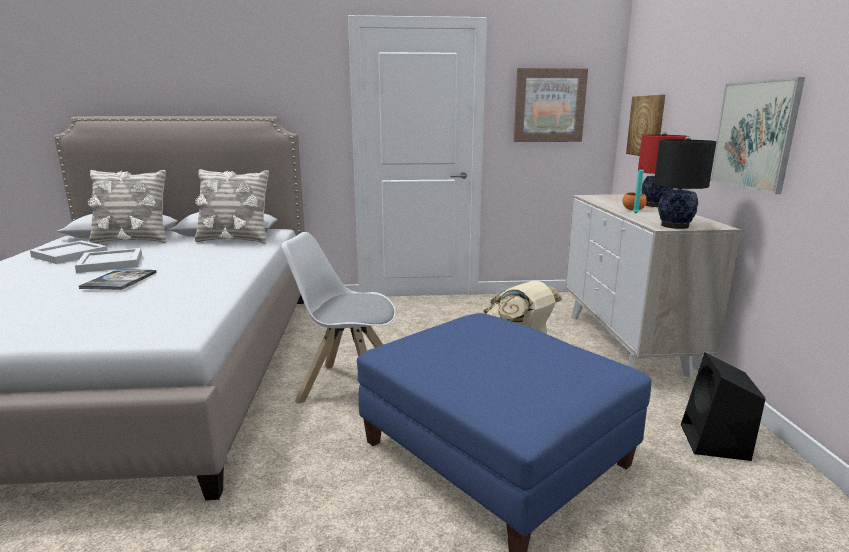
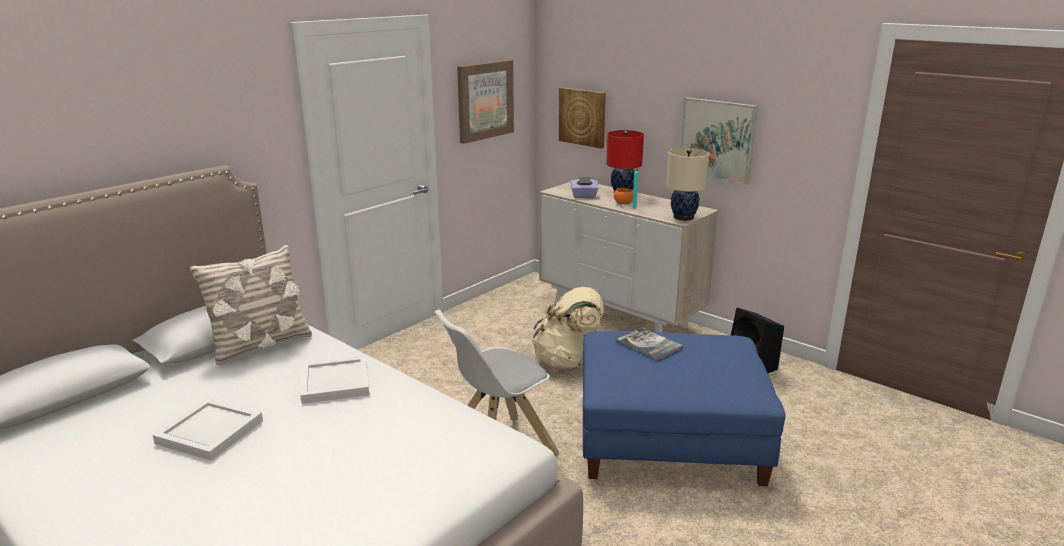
camera: 45 degrees left, 5 degrees up
(71, 254) = (102, 449): white tray -> white tray (336, 382)
(119, 280) = (300, 441): book -> book (649, 344)
(132, 241) = (118, 398): beige pillow -> none
(606, 201) = (584, 196): none -> purple tissue box
(674, 226) = (683, 217): black table lamp -> beige table lamp

